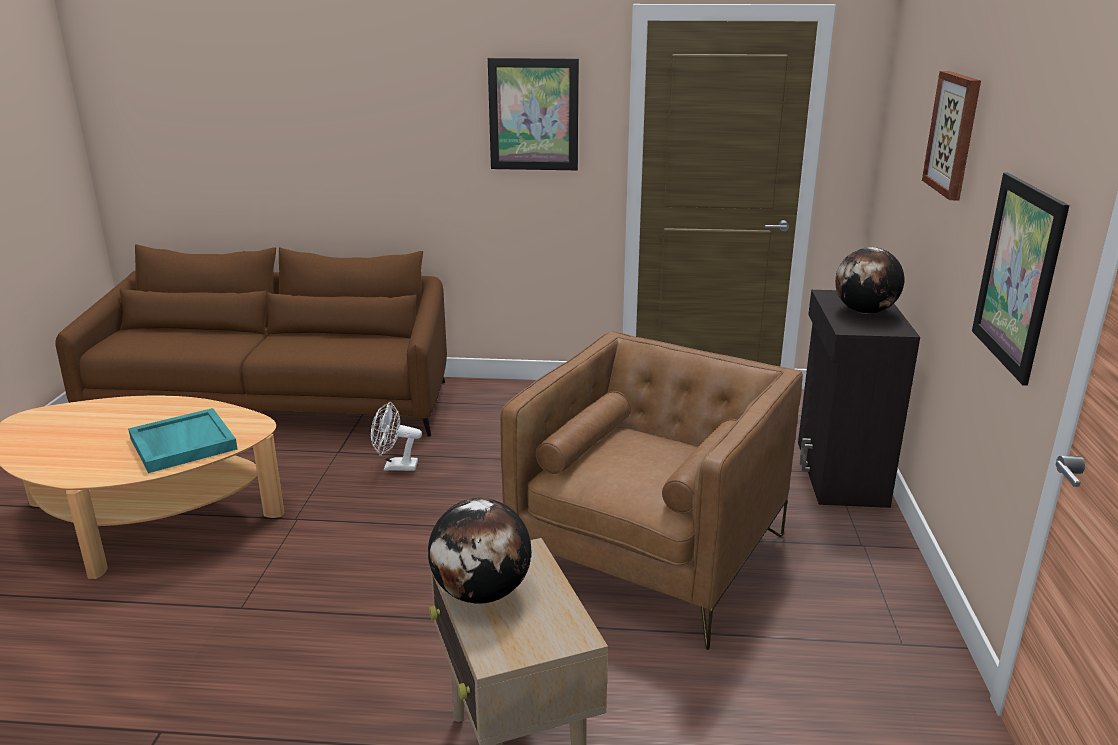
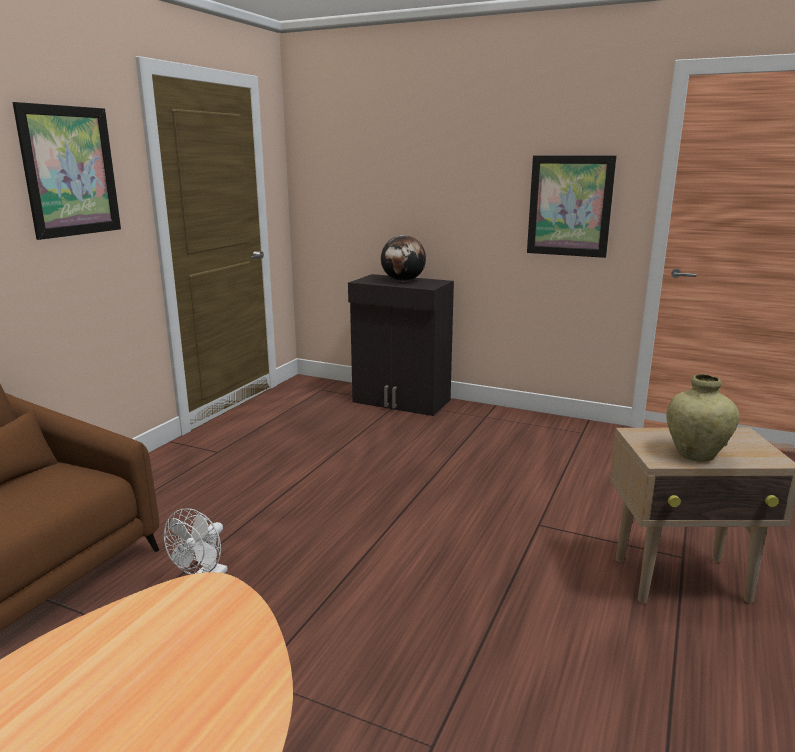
camera: 70 degrees left, 5 degrees down
(182, 443) = (193, 664): turquoise tray -> none
(482, 593) = (695, 454): globe -> beige vase
(649, 554) = (459, 481): brown armchair -> none
(954, 134) = (440, 149): picture -> none

